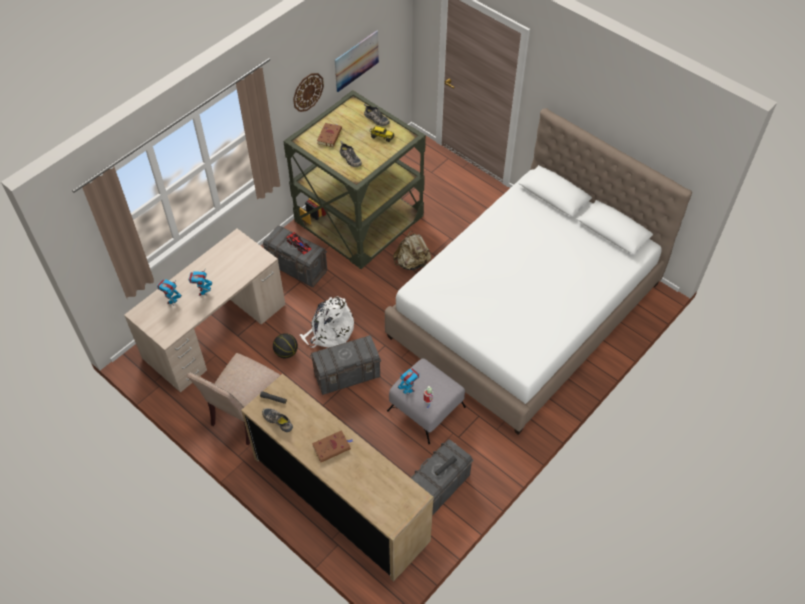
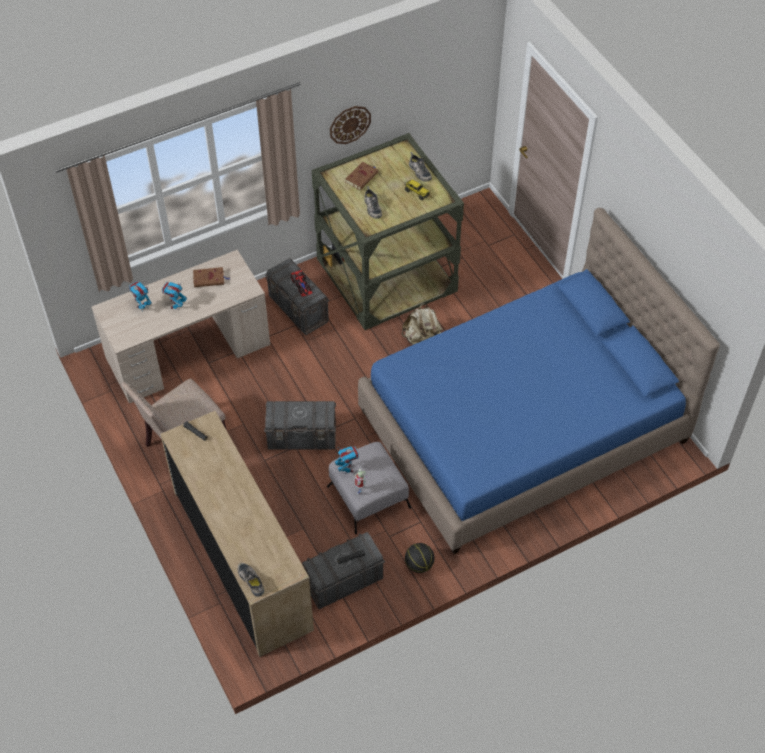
camera: 20 degrees right, 0 degrees up
(278, 420) = (191, 455): shoe -> shoe (252, 580)
(286, 352) = (250, 395): basketball -> basketball (419, 565)
(329, 332) = (303, 387): white backpack -> none
(332, 447) = (232, 497): brown book -> brown book (210, 279)
(356, 60) = (418, 102): picture -> none
(525, 310) = (523, 426): white bed -> blue bed

